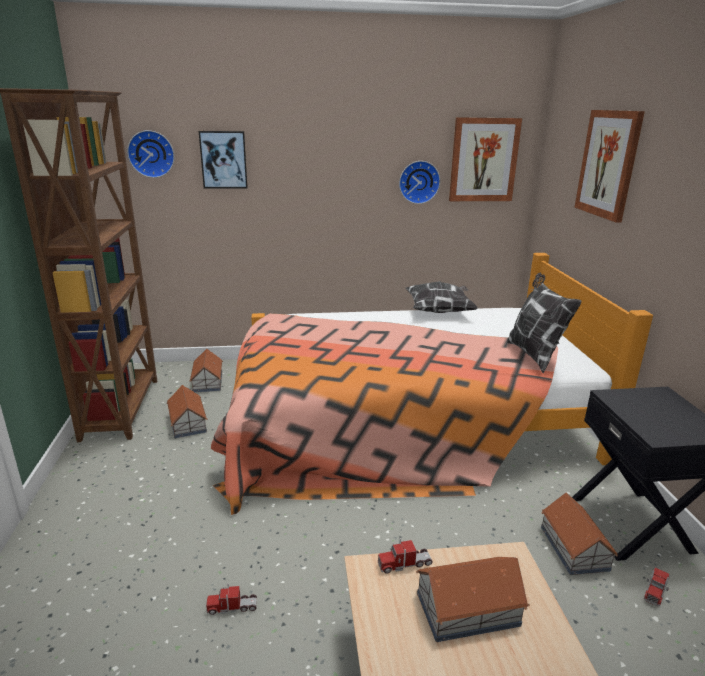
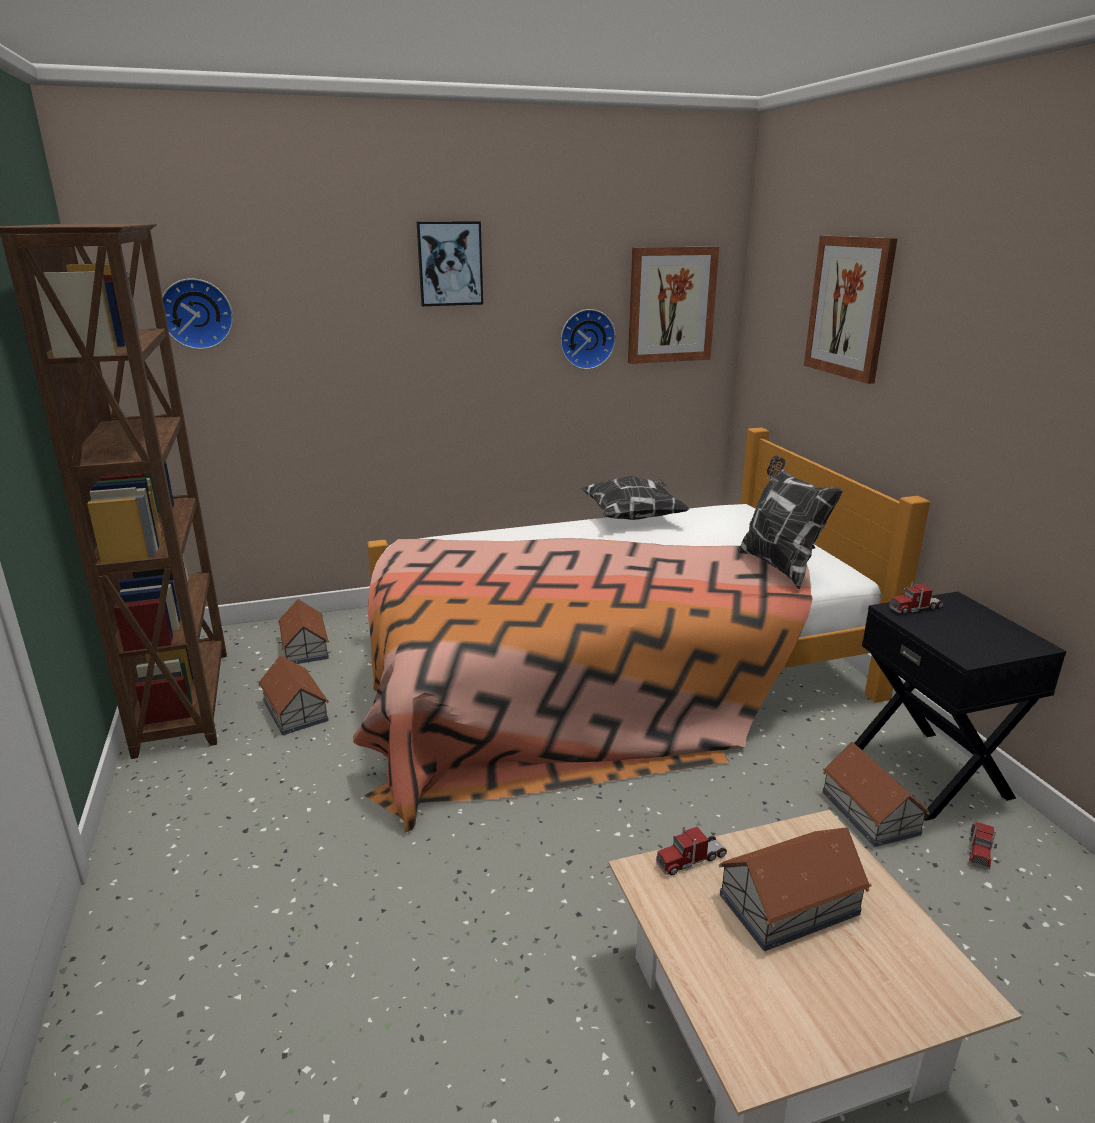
camera: 10 degrees left, 0 degrees up
(223, 160) = (307, 318): picture -> picture (450, 263)
(232, 607) = (448, 958): toy truck -> toy truck (916, 608)

